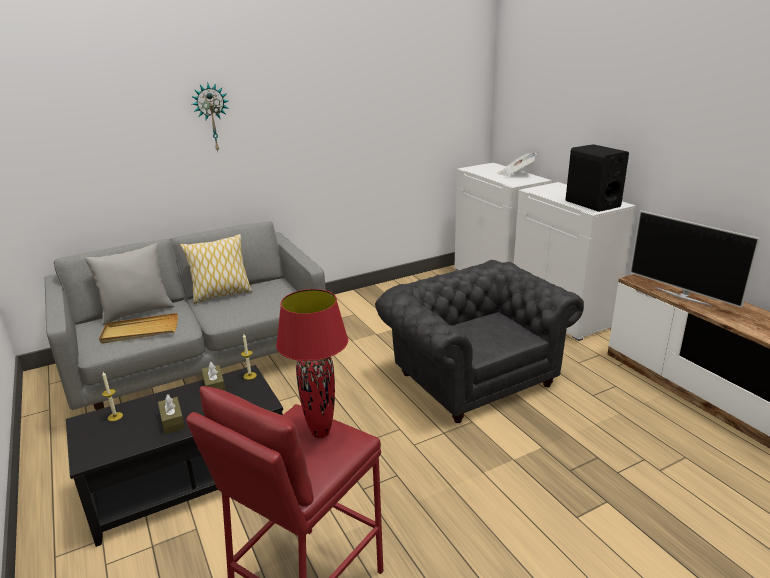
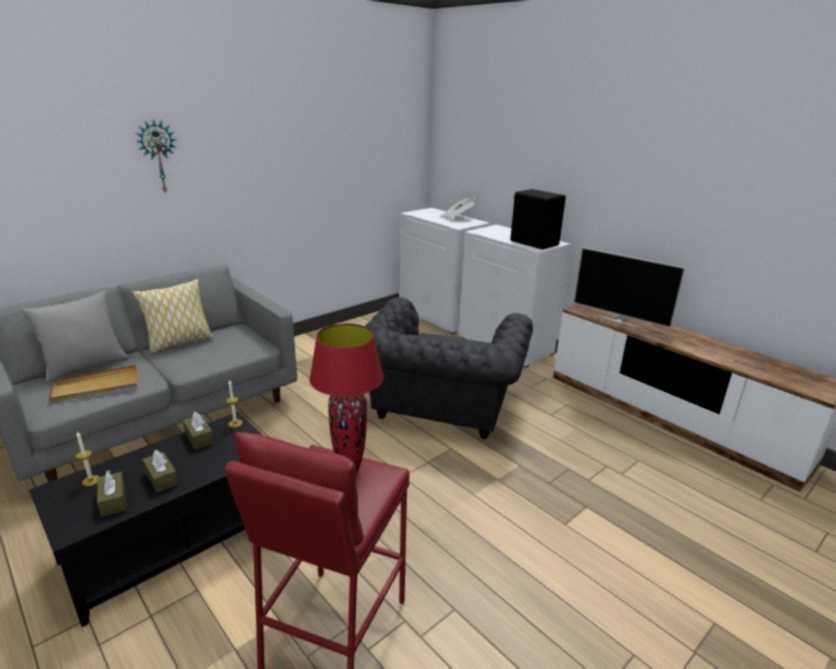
camera: 15 degrees left, 0 degrees up
(128, 436) = (113, 500): none -> brown tissue box
(472, 376) = (440, 407): grey armchair -> grey armchair turned 120 degrees counterclockwise

